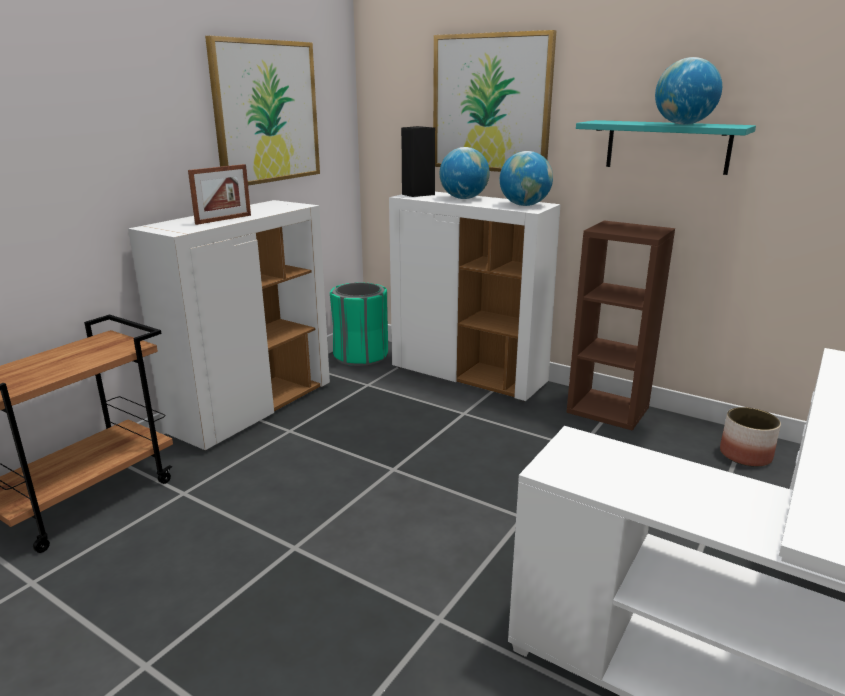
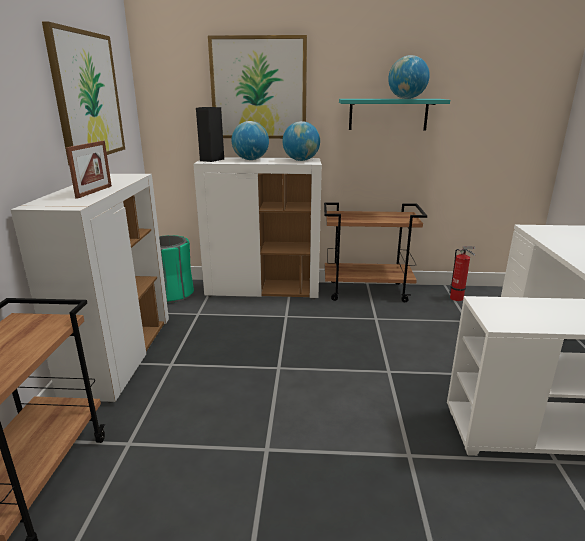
camera: 30 degrees left, 0 degrees up
(609, 410) = (367, 291): brown bookcase -> brown cart
(746, 455) = (458, 299): planter -> fire extinguisher

